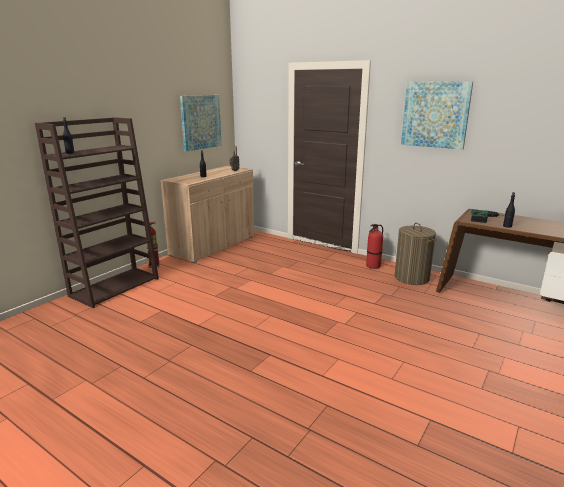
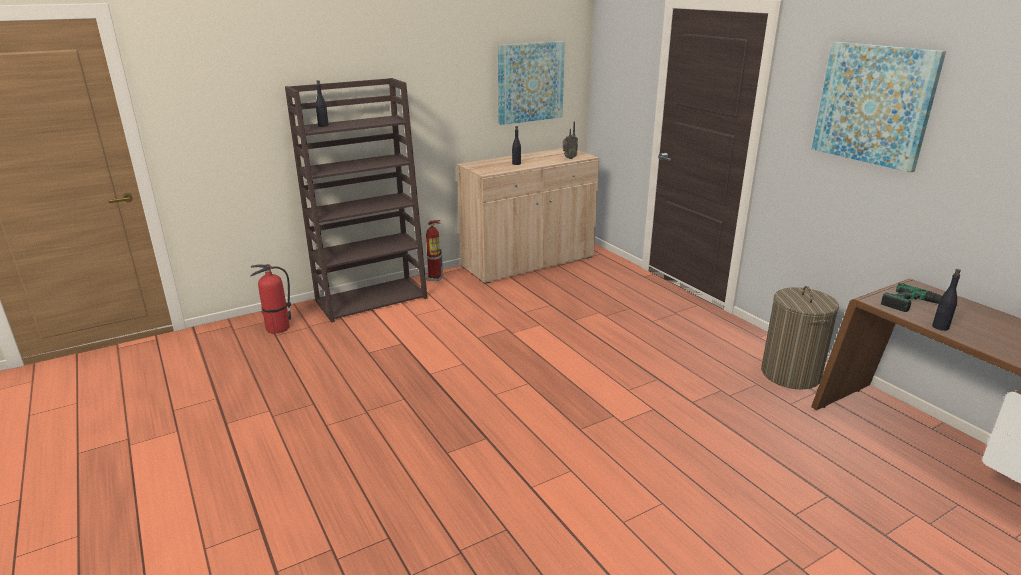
camera: 25 degrees right, 5 degrees up
(373, 266) = (741, 340): fire extinguisher -> fire extinguisher (277, 328)

